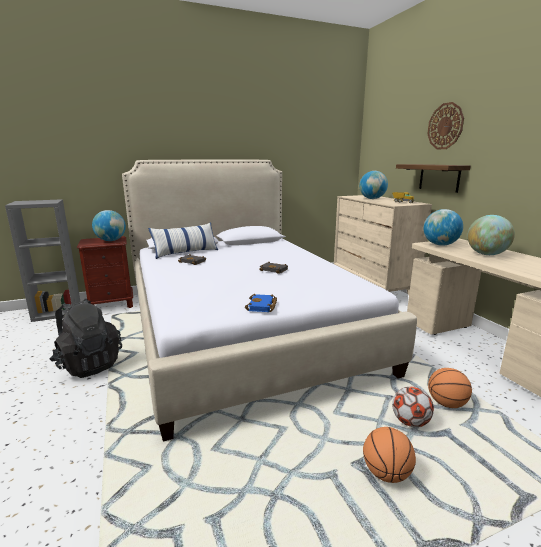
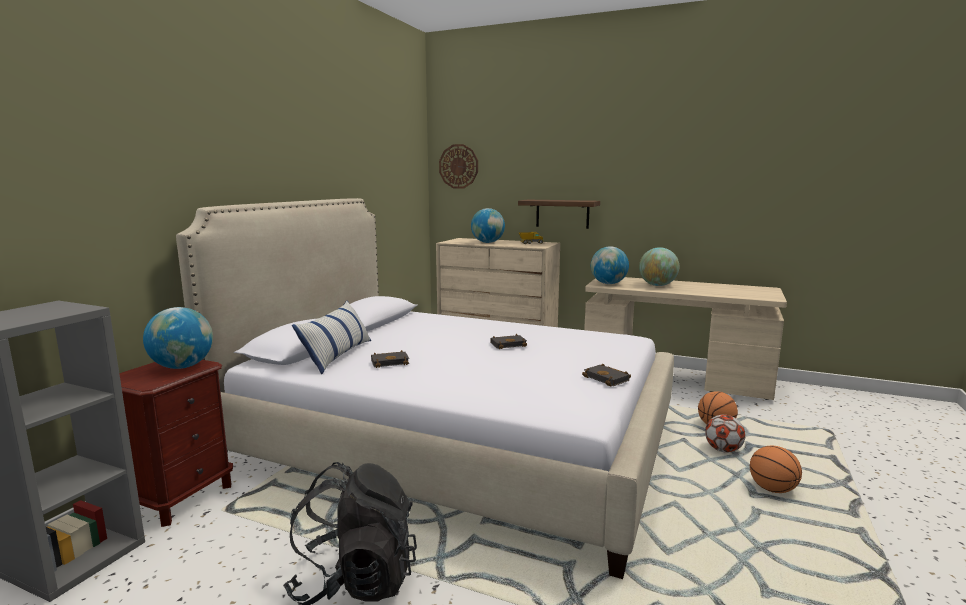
camera: 45 degrees left, 5 degrees down
(262, 306) = (608, 379): blue book -> black book
(445, 126) = (562, 160): wall clock -> wall clock (458, 166)

